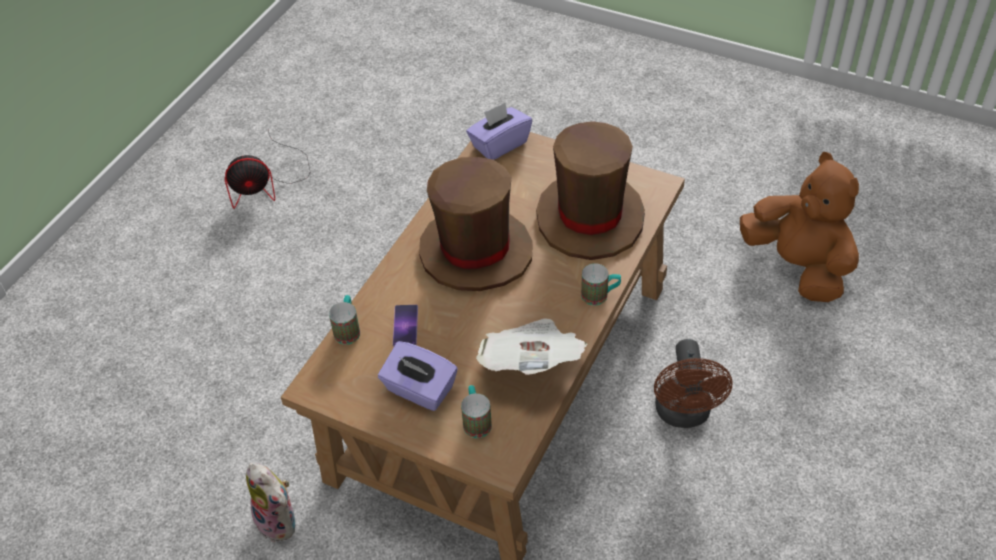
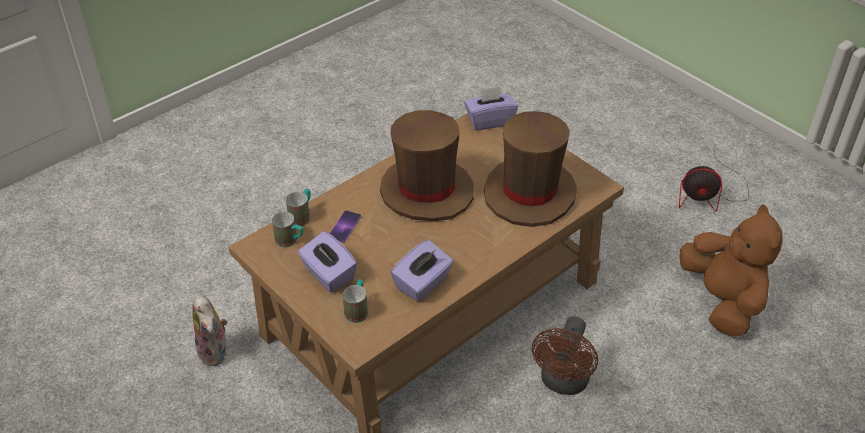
camera: 20 degrees right, 5 degrees down
(267, 183) = (333, 114): fan -> fan (709, 194)
(532, 364) = (422, 283): newspaper -> purple tissue box
(600, 295) = (504, 252): mug -> mug (290, 241)

